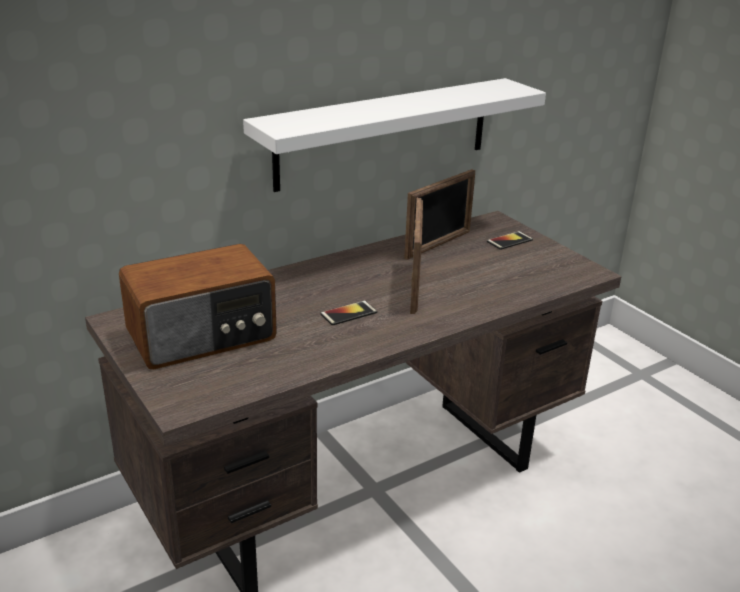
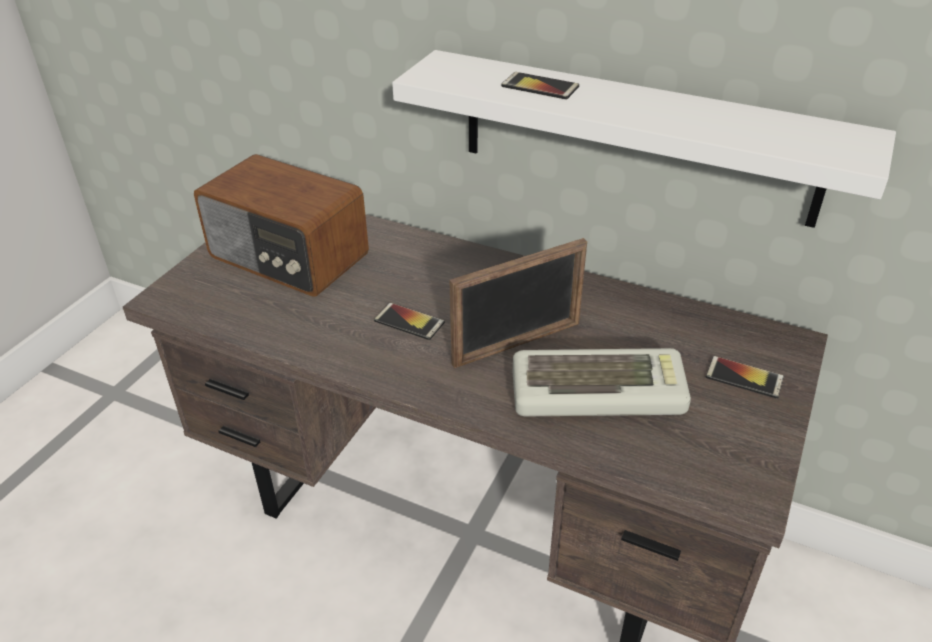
camera: 60 degrees right, 10 degrees up
(350, 112) = (540, 87): none -> phone
(438, 245) = (650, 321): picture frame -> none
(481, 279) = (599, 391): none -> keyboard

